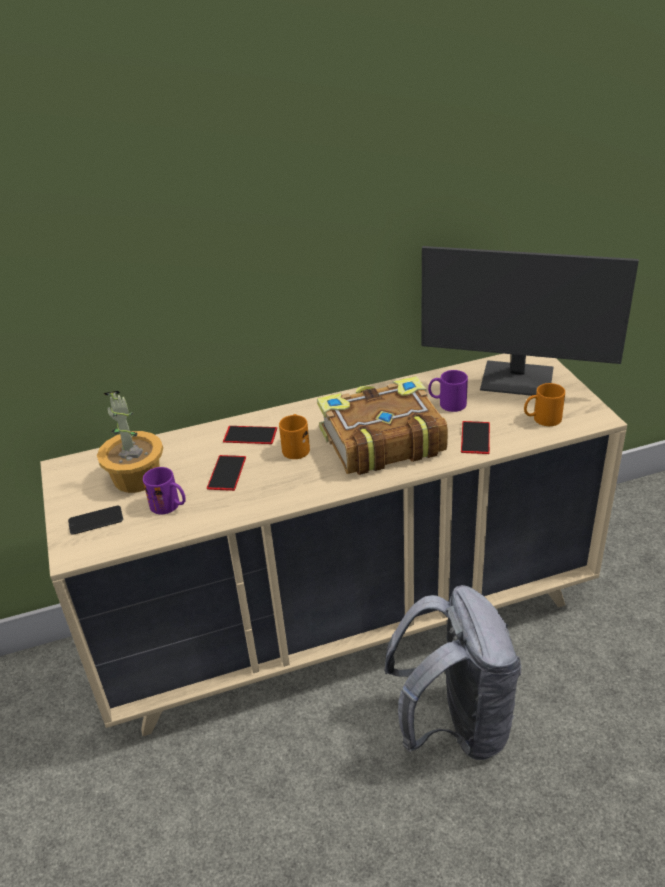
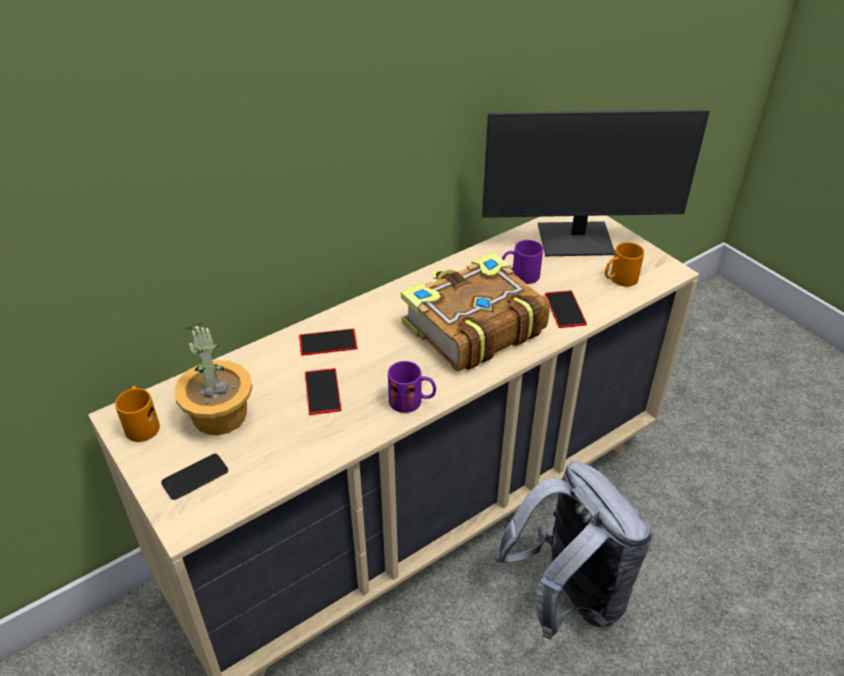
camera: 20 degrees left, 5 degrees up
(170, 506) = (276, 442): purple mug -> purple mug (412, 401)
(296, 447) = (385, 348): orange mug -> orange mug (141, 423)

